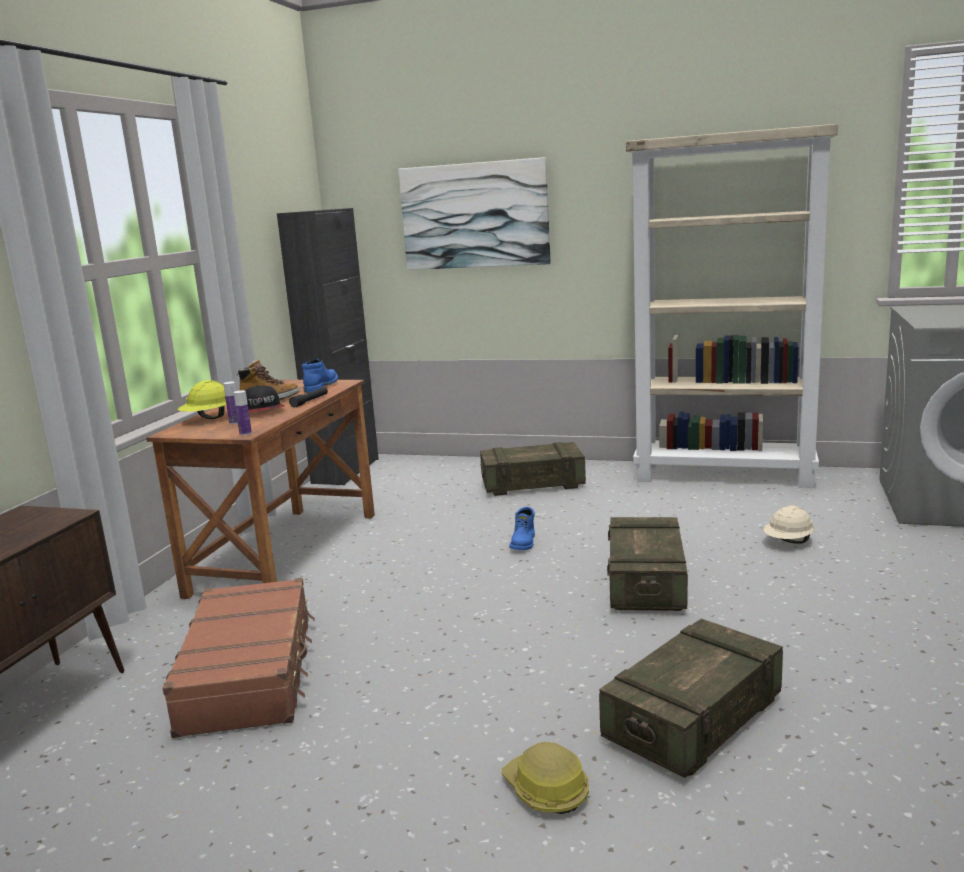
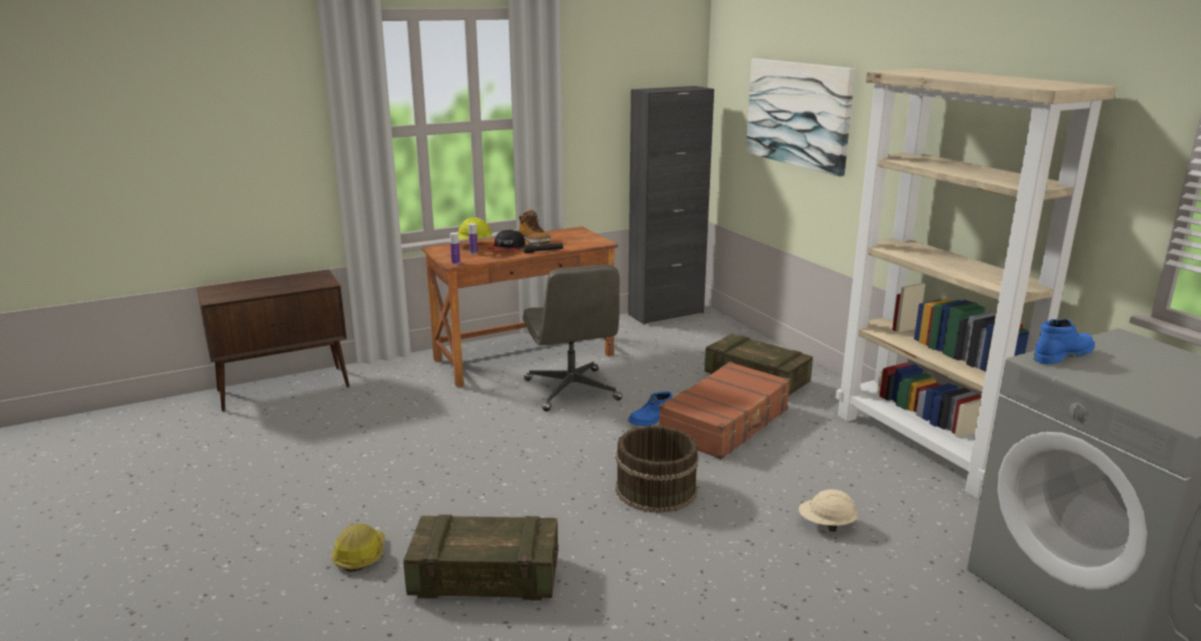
camera: 45 degrees right, 5 degrees up
(250, 672) = (383, 417): brown suitcase -> brown suitcase (726, 423)
(320, 387) = (580, 241): blue boot -> blue boot (1061, 355)
(403, 555) = (572, 390): none -> grey office chair
(645, 583) = (655, 490): crate -> brown bucket

